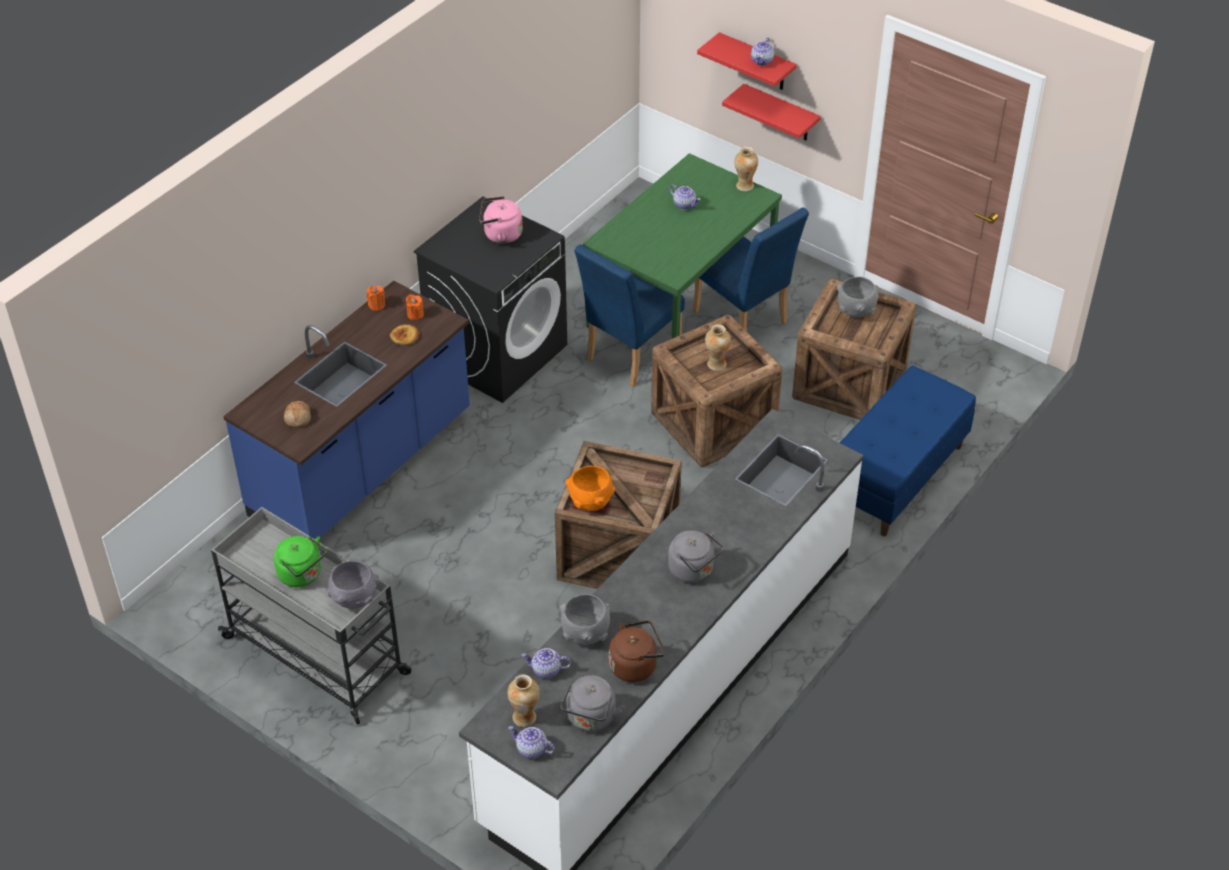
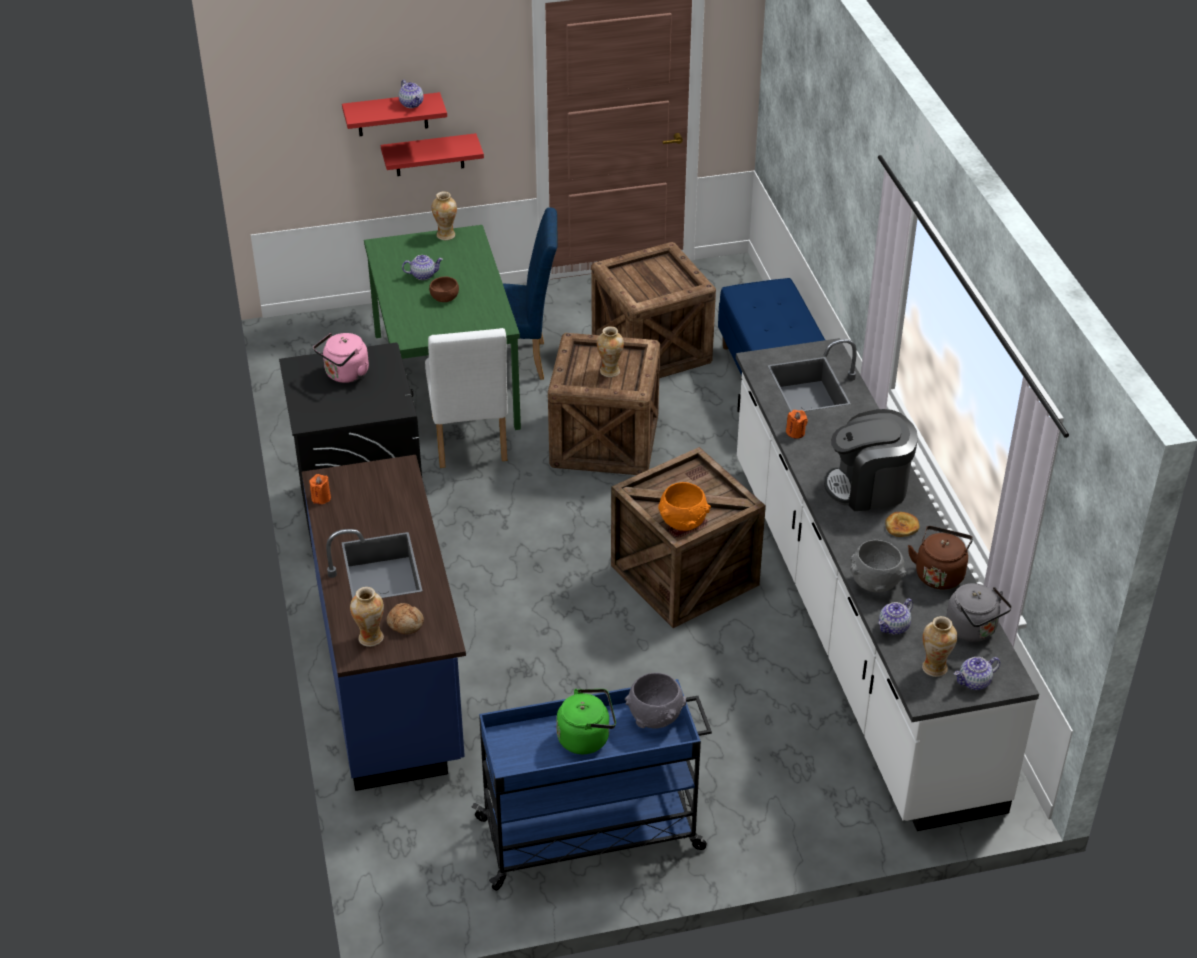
camera: 50 degrees left, 5 degrees down
(269, 410) = (370, 638): none -> vase
(318, 656) = (592, 833): grey cart -> blue cart
(405, 337) = (387, 502): bread -> bread (901, 526)
(415, 315) = (366, 481): orange candle -> orange candle (795, 432)
(628, 356) = (469, 443): blue chair -> white chair
(672, 230) = (444, 297): none -> brown bowl
(693, 570) = (868, 487): grey kettle -> coffee machine
(855, 310) = (641, 273): grey bowl -> none

